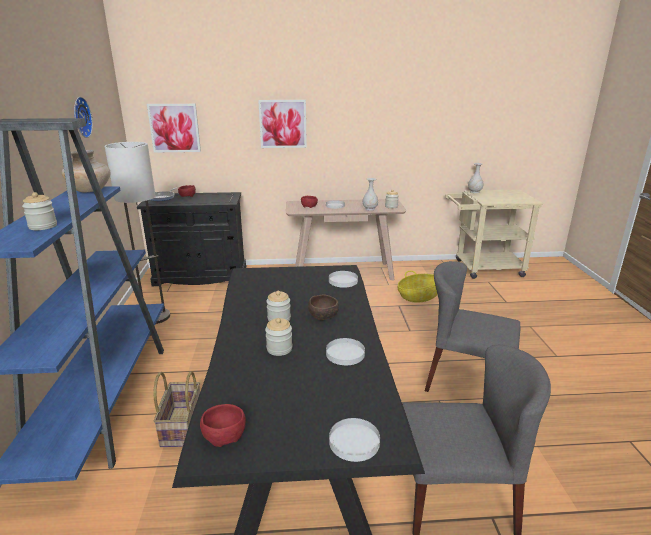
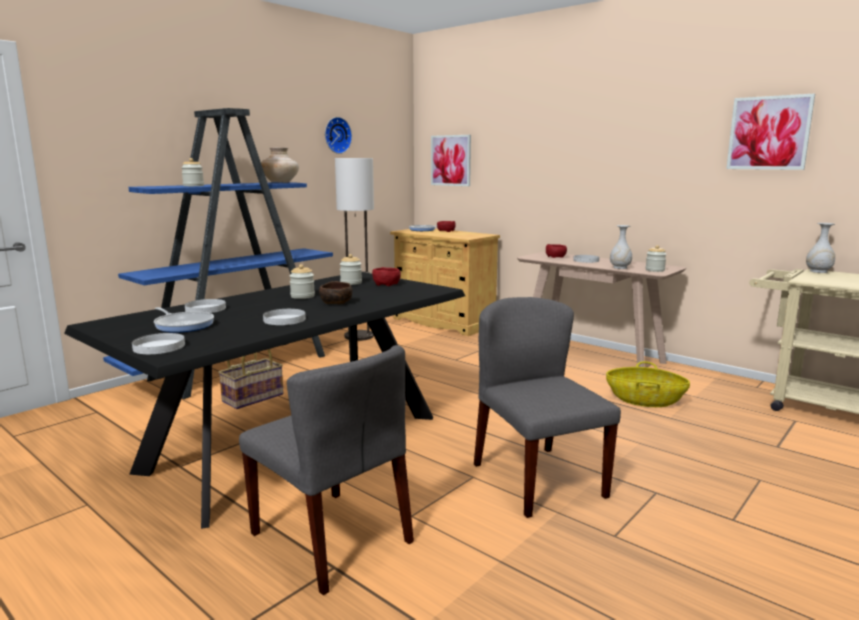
camera: 45 degrees right, 10 degrees down
(200, 276) = (443, 322): black cabinet -> beige cabinet
(223, 434) = (123, 321): red bowl -> red bowl (386, 284)
(279, 349) = (256, 306): jar -> jar (351, 283)
(283, 124) = (551, 157): picture -> picture (769, 133)
(291, 405) = (183, 325): none -> frying pan
(343, 281) = (415, 293): white plate -> white plate (205, 309)

